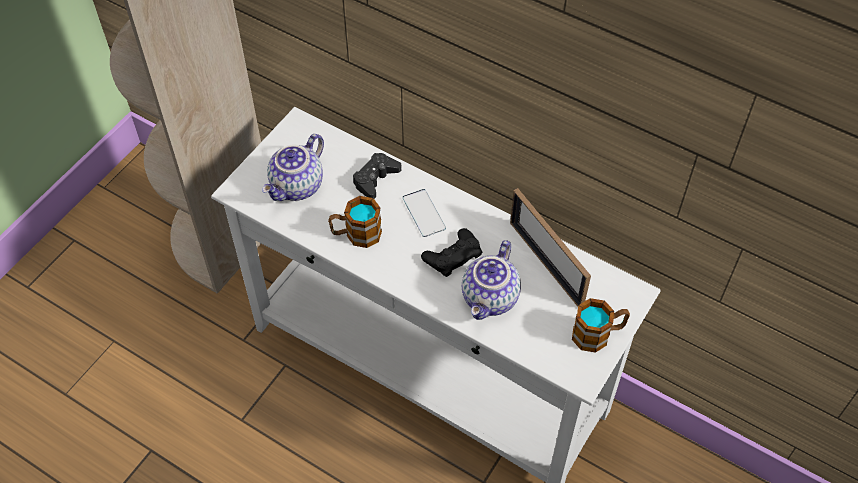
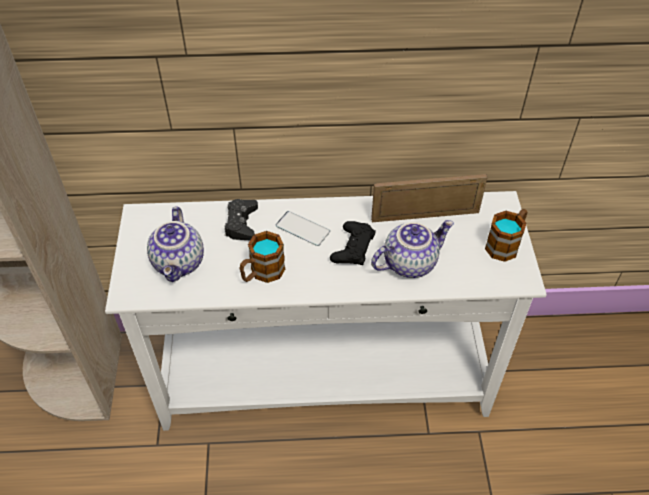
camera: 35 degrees left, 5 degrees down
(491, 298) = (409, 262): teapot -> teapot turned 105 degrees counterclockwise
(546, 263) = (425, 216): picture frame -> picture frame turned 150 degrees clockwise

